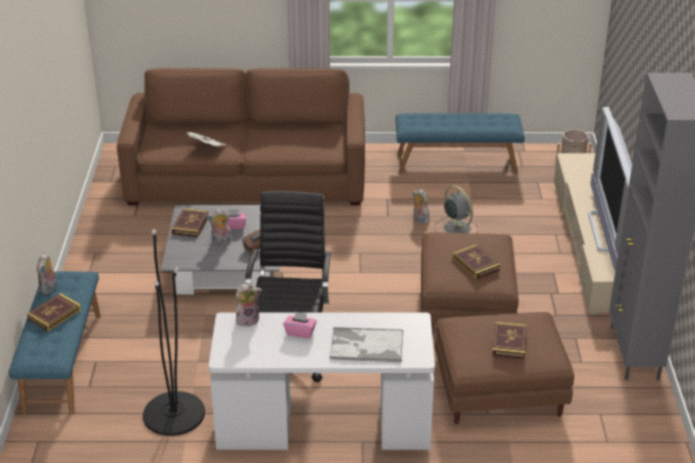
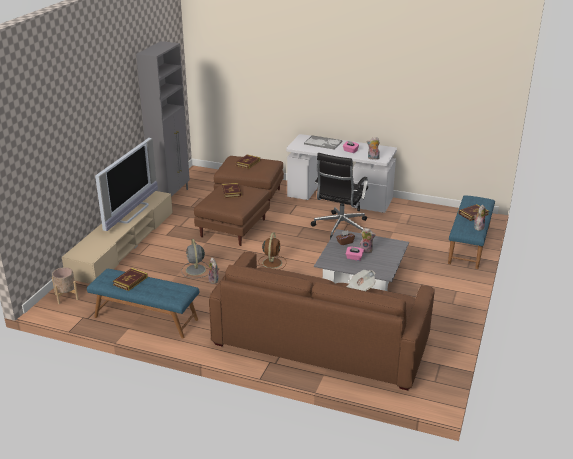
camera: 160 degrees left, 5 degrees down
(174, 413) = (410, 214): black floor lamp -> none
(190, 225) = (383, 264): book -> book (130, 281)
(362, 261) = (272, 262): none -> brown fan

